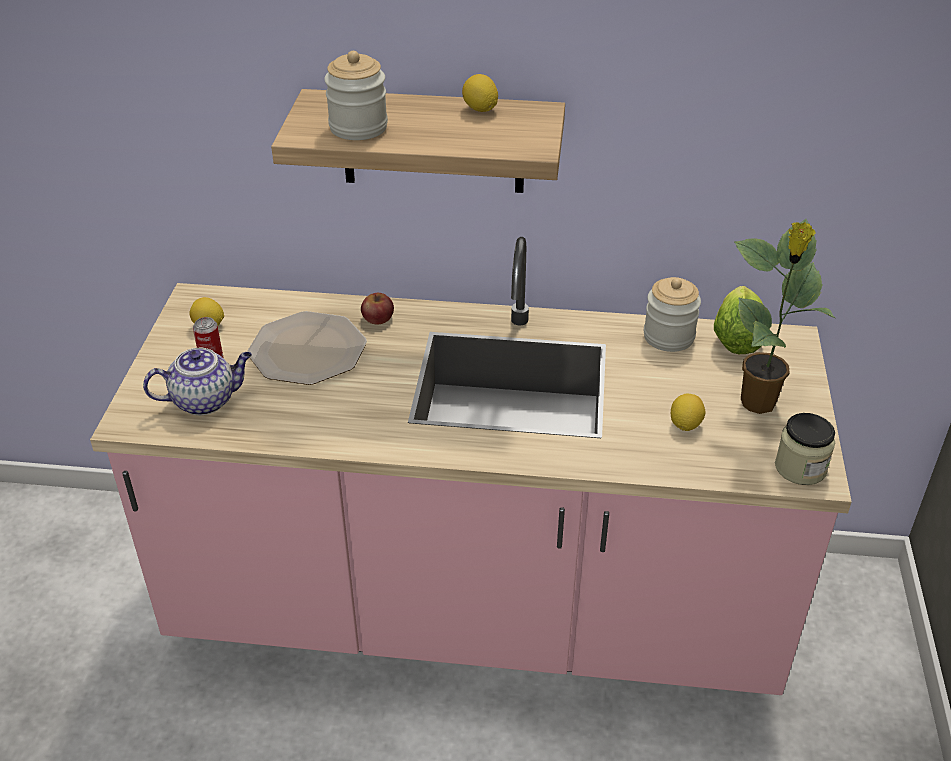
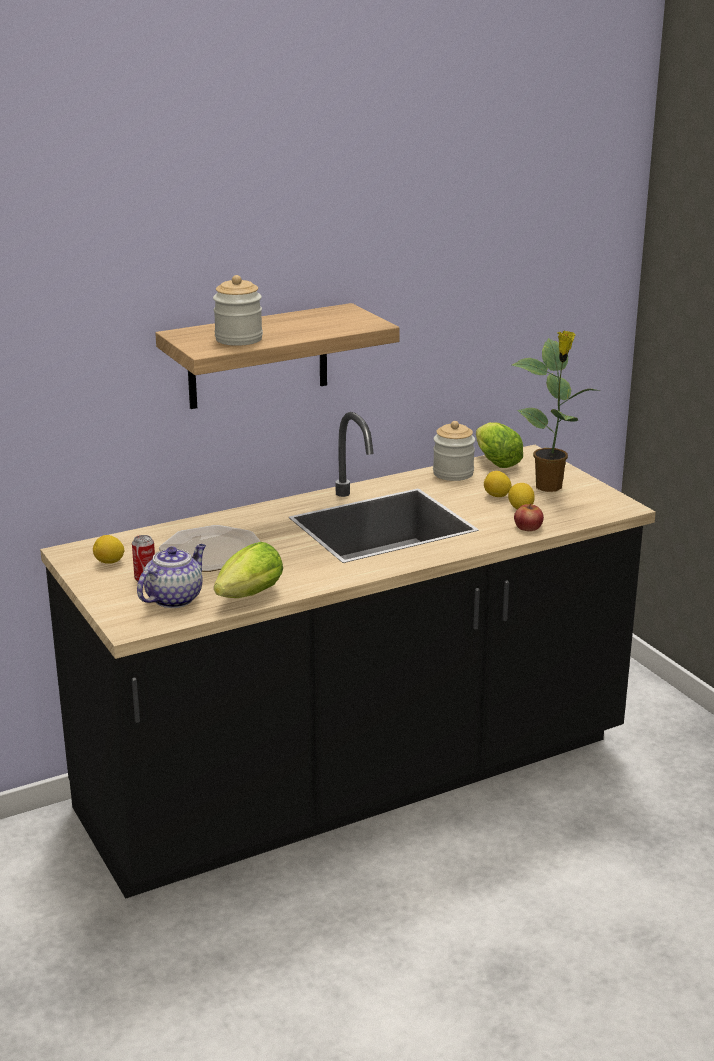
camera: 35 degrees left, 15 degrees down
(266, 430) = (247, 597): none -> lettuce
(378, 318) = (238, 521): apple -> apple (528, 527)
(475, 610) = (357, 782): pink counter -> black counter
(480, 109) = (304, 316): lemon -> lemon (497, 496)
(800, 468) = (610, 506): jar -> none

